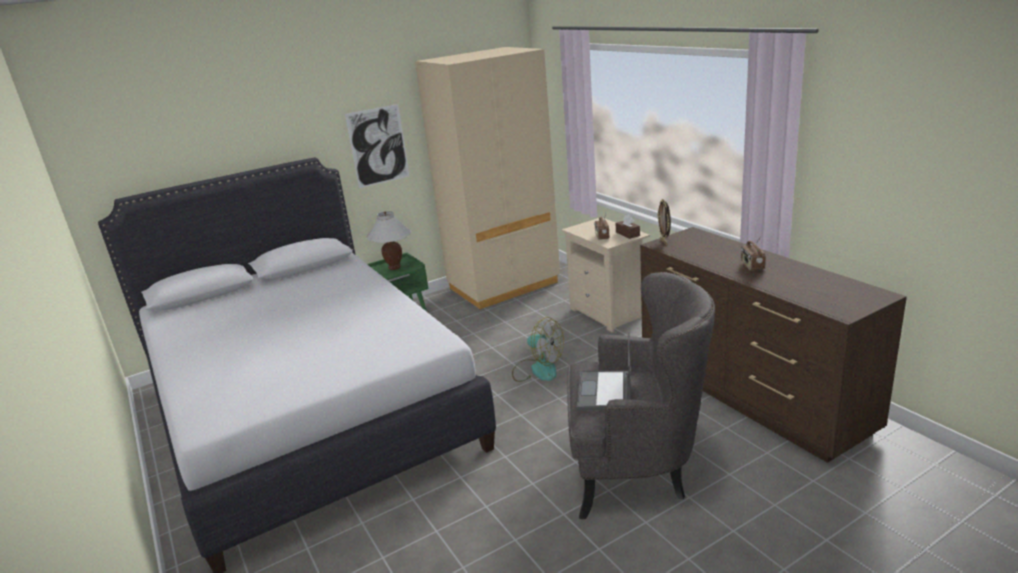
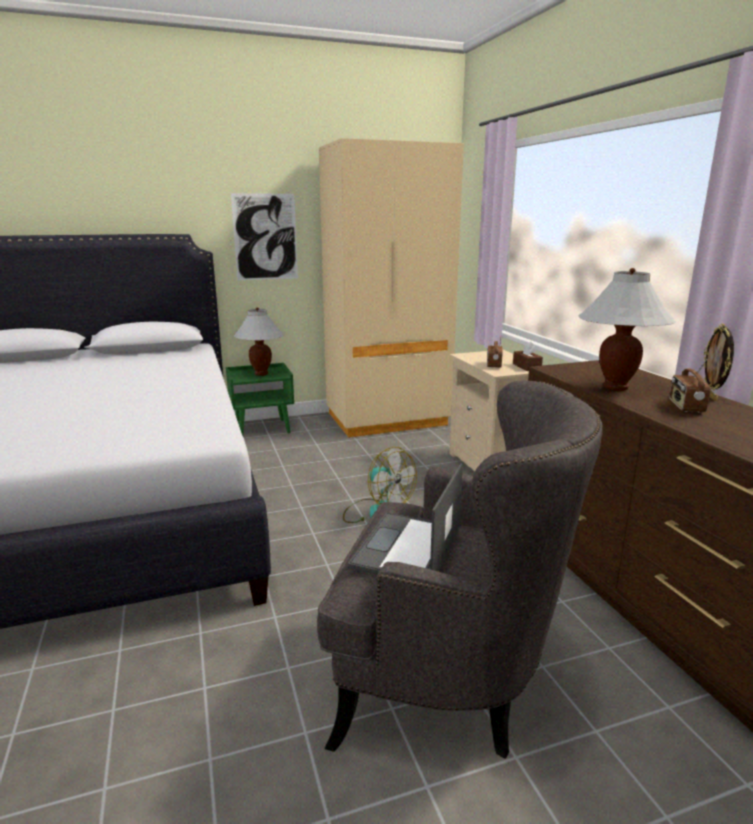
camera: 10 degrees right, 5 degrees down
(664, 242) = (563, 368): picture frame -> picture frame (710, 397)
(704, 256) = (615, 387): none -> white table lamp

